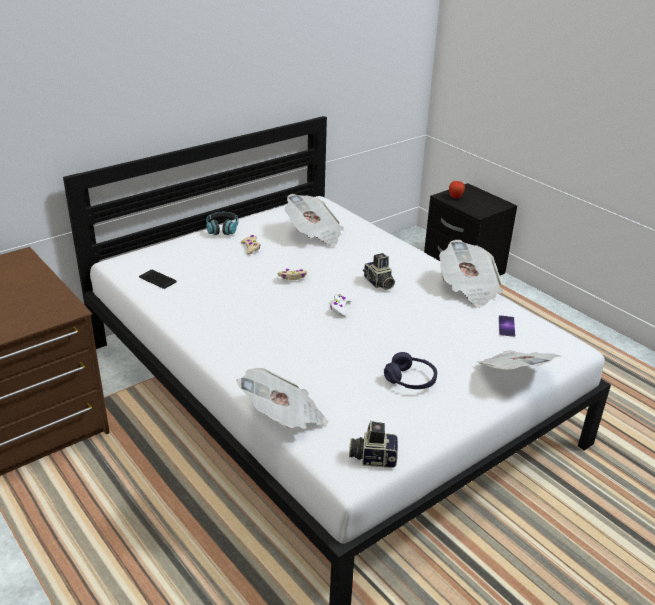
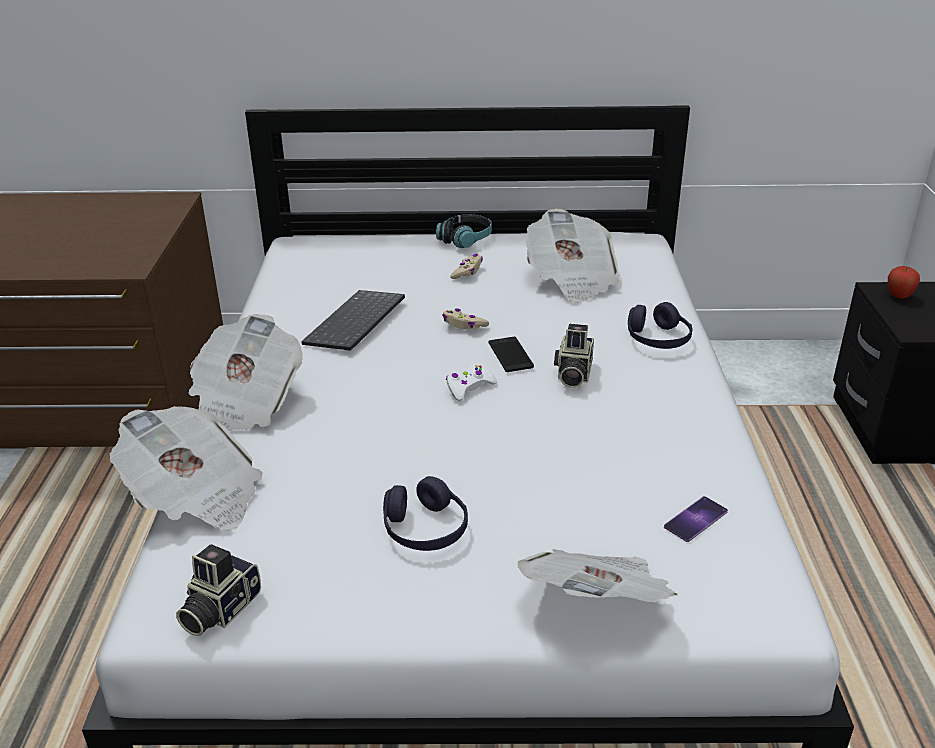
camera: 40 degrees right, 0 degrees up
(157, 279) = (308, 274): phone -> phone (510, 355)
(232, 297) = (356, 323): none -> keyboard
(372, 457) = (219, 609): camera -> camera turned 105 degrees counterclockwise
(392, 252) = (657, 339): none -> purple headphones
(468, 289) = (709, 436): newspaper -> newspaper (244, 403)

